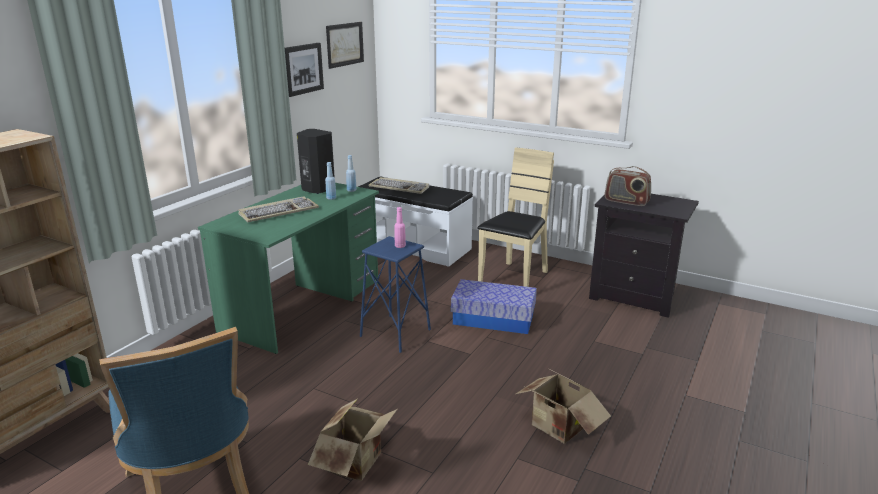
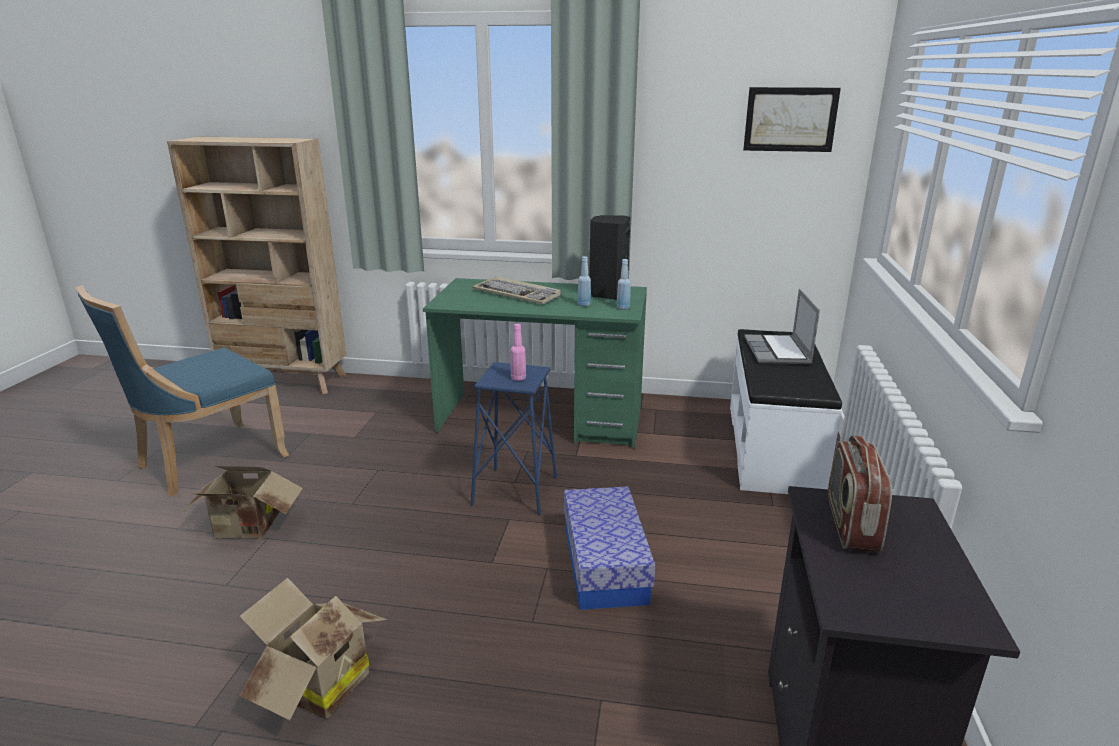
camera: 70 degrees right, 0 degrees up
(302, 69) = (686, 142): picture -> none
(400, 188) = (778, 351): keyboard -> laptop
(514, 280) = (757, 563): beige chair -> none

